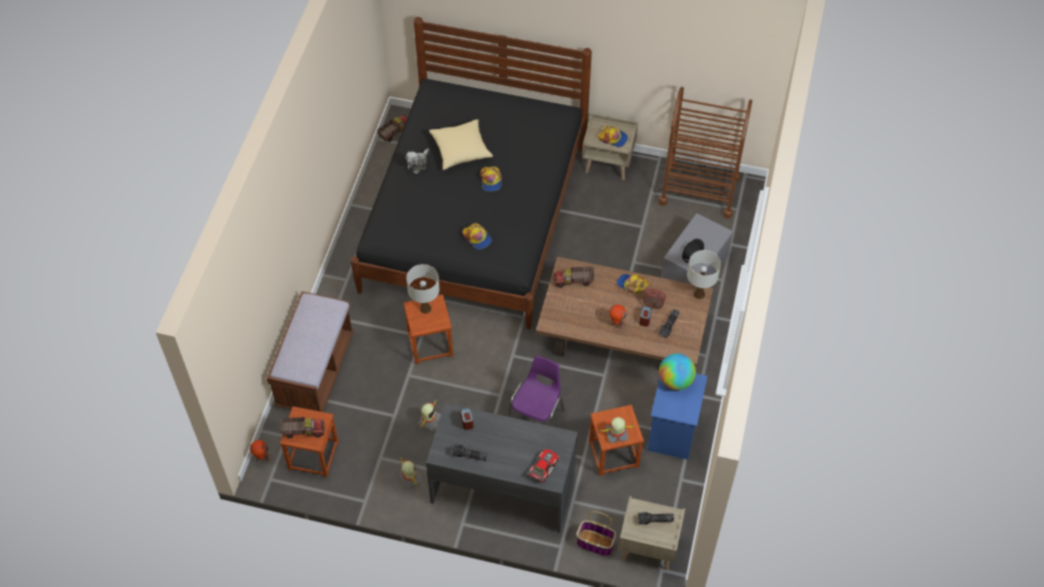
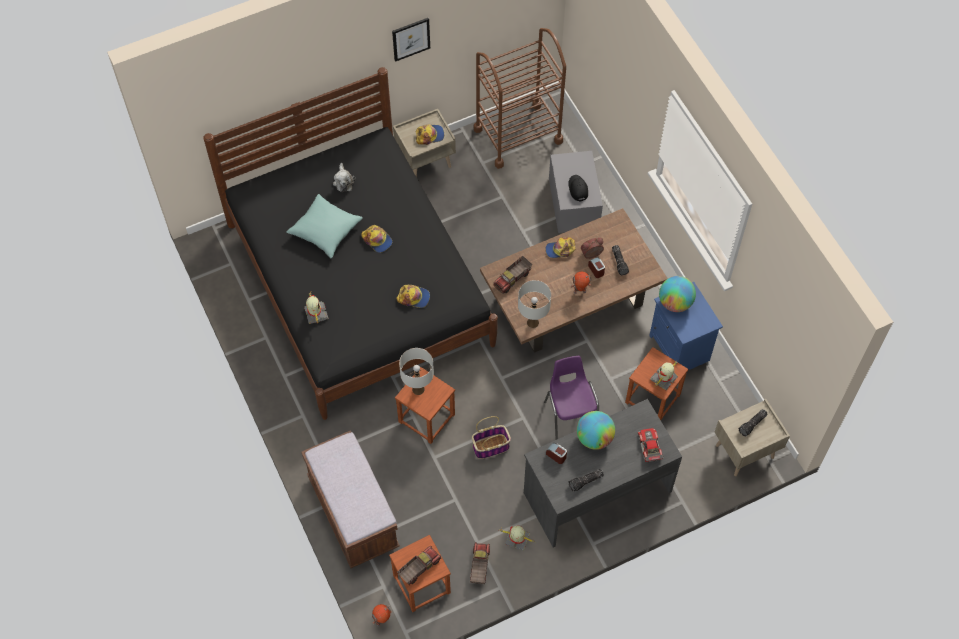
camera: 40 degrees left, 5 degrees up
(394, 132) = (217, 257): toy truck -> toy truck (479, 566)
(418, 163) = (300, 268): plush toy -> plush toy (343, 181)
(429, 420) = (487, 481): toy robot -> toy robot (315, 314)
(461, 149) = (325, 230): beige pillow -> turquoise pillow
(508, 430) = (594, 438): none -> globe
(596, 543) = (705, 478): basket -> basket (491, 446)
(623, 37) = (411, 39): none -> picture
(699, 294) = (617, 220): white table lamp -> white table lamp (532, 322)

